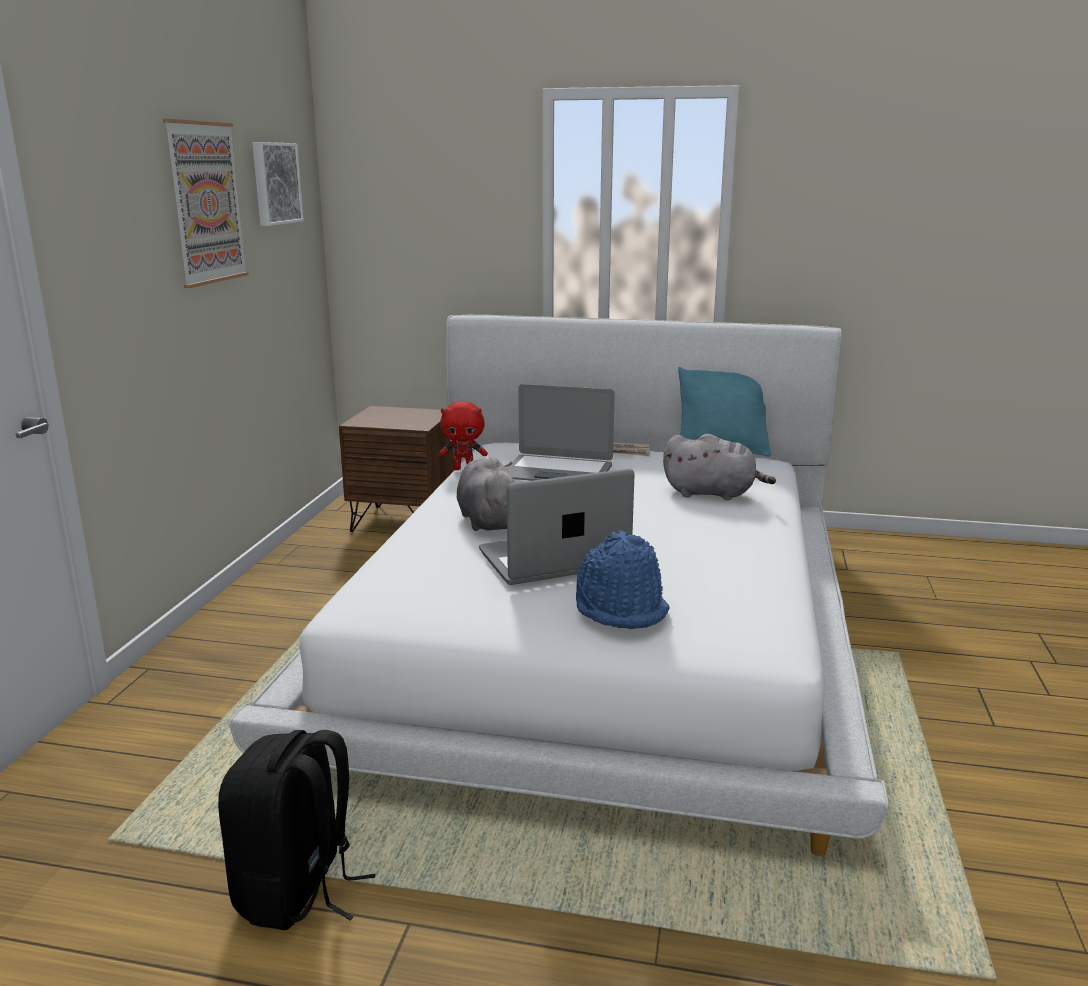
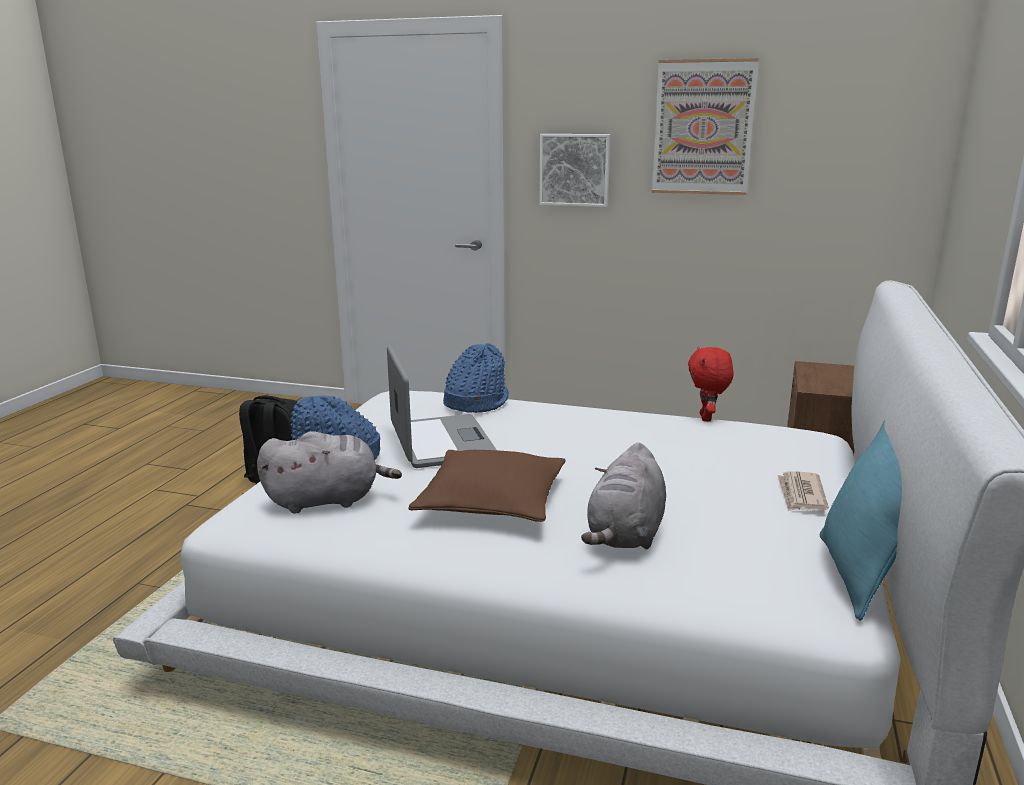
camera: 95 degrees right, 0 degrees up
(274, 183) = (838, 114): picture -> picture (575, 170)
(421, 552) = (475, 402): none -> blue hat
(488, 520) = (542, 422): grey plush toy -> grey plush toy (327, 500)
(557, 472) = (692, 452): laptop -> none
(684, 532) = (491, 501): none -> brown pillow

